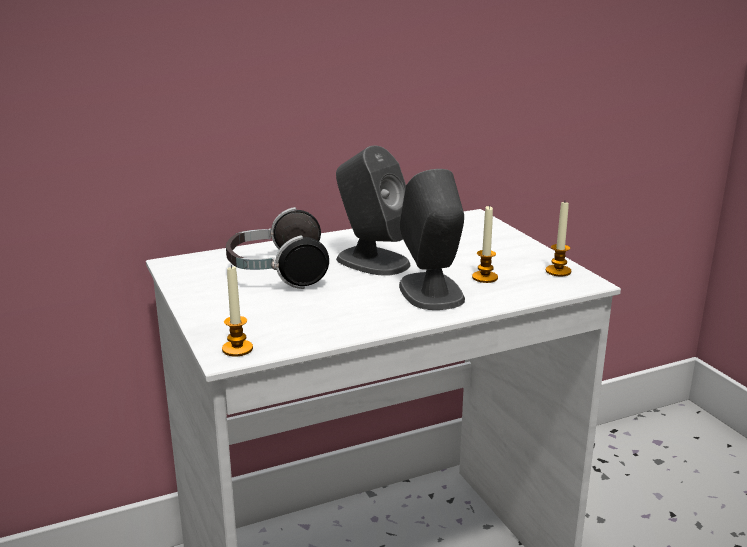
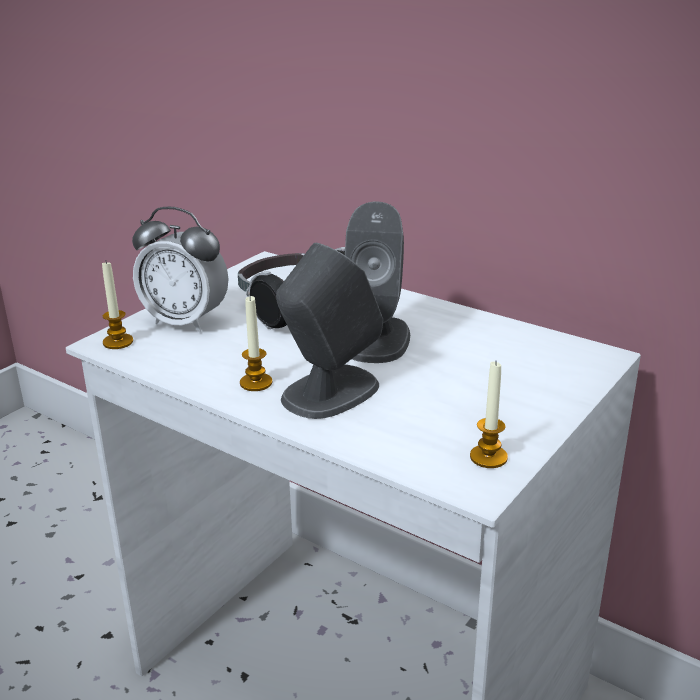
camera: 60 degrees right, 5 degrees up
(241, 315) = (185, 322): none -> alarm clock
(485, 277) = (407, 413): candle -> candle (256, 383)

